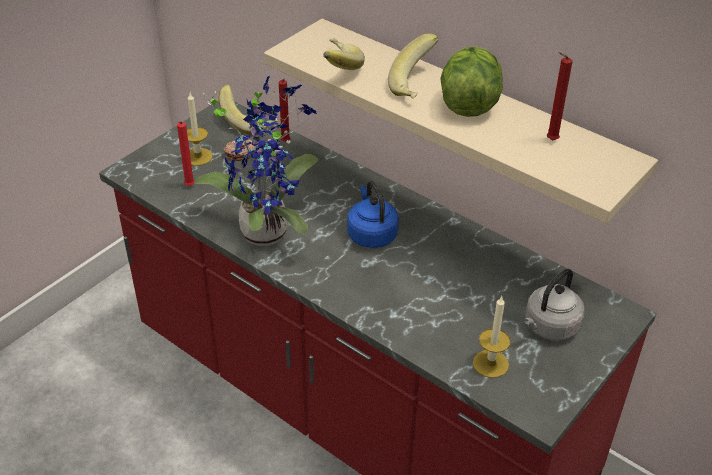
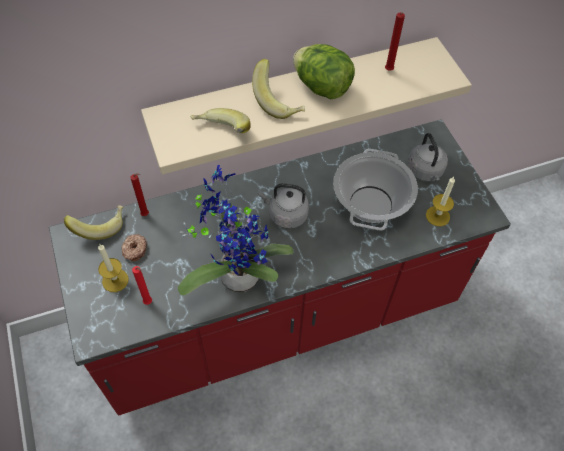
camera: 60 degrees left, 15 degrees up
(371, 234) = (285, 215): blue kettle -> grey kettle
(451, 295) = (370, 203): none -> cooking pot

